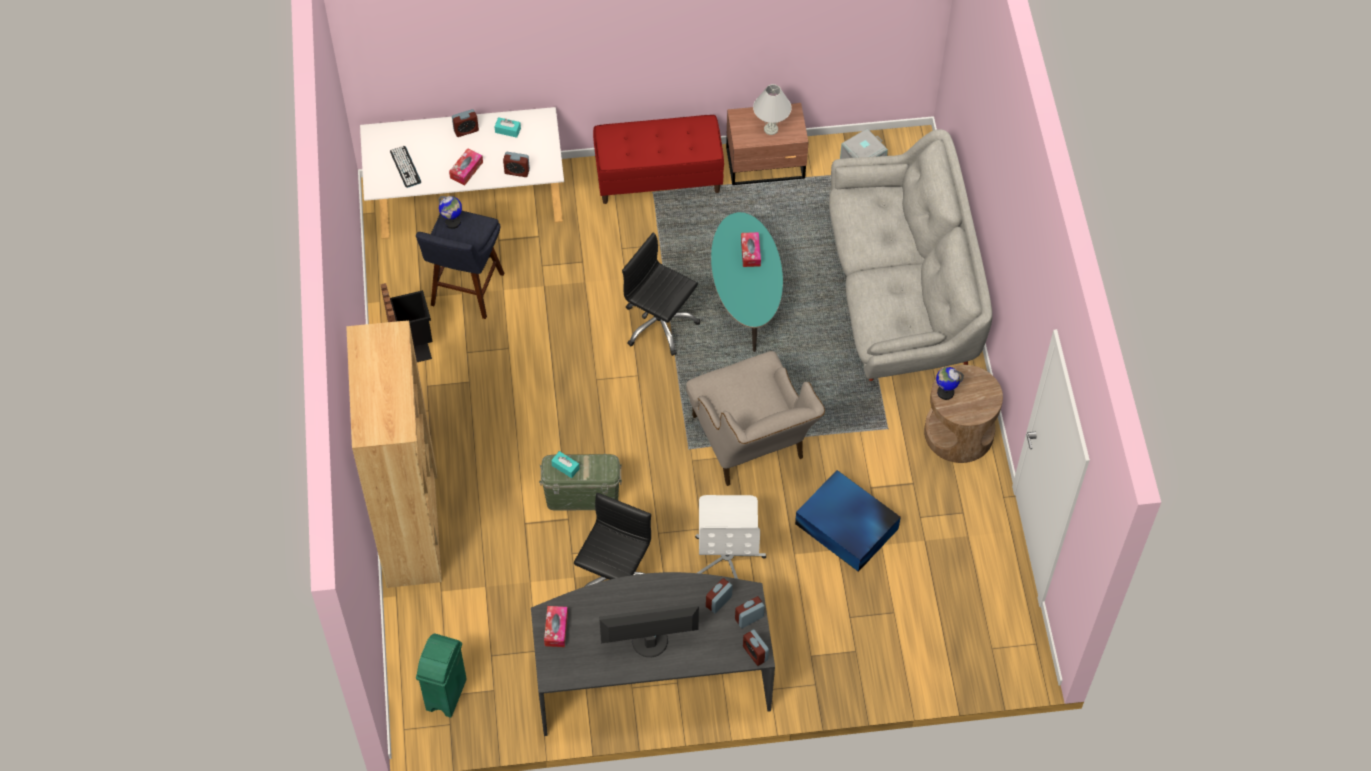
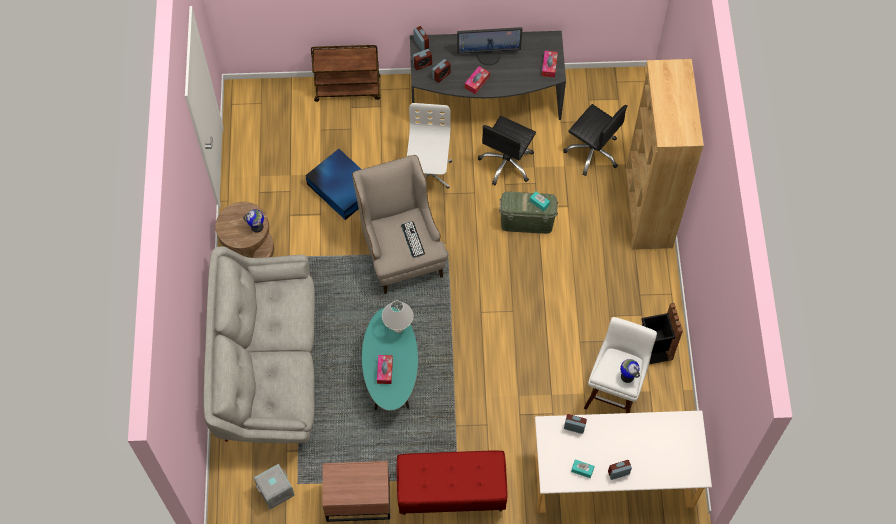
camera: 175 degrees left, 5 degrees up
(405, 167) = (669, 439): keyboard -> keyboard (413, 239)
(445, 695) = (620, 99): green trash can -> none
(465, 293) = (614, 392): blue stool -> white stool
(466, 170) = (617, 432): tissue box -> tissue box (477, 82)
(659, 324) = (461, 353): black office chair -> black office chair (593, 152)
(770, 129) = (353, 478): white table lamp -> white table lamp (398, 327)
(864, 681) = (348, 89): none -> brown cart

